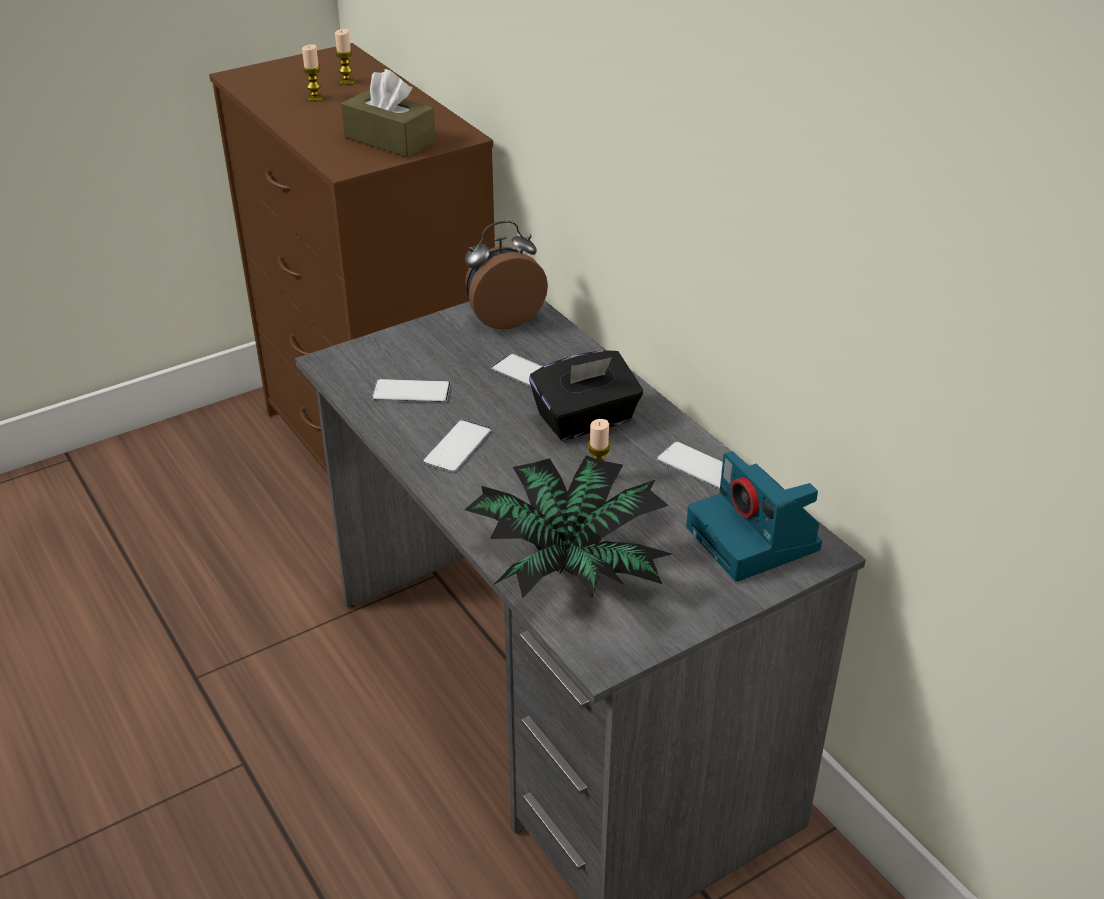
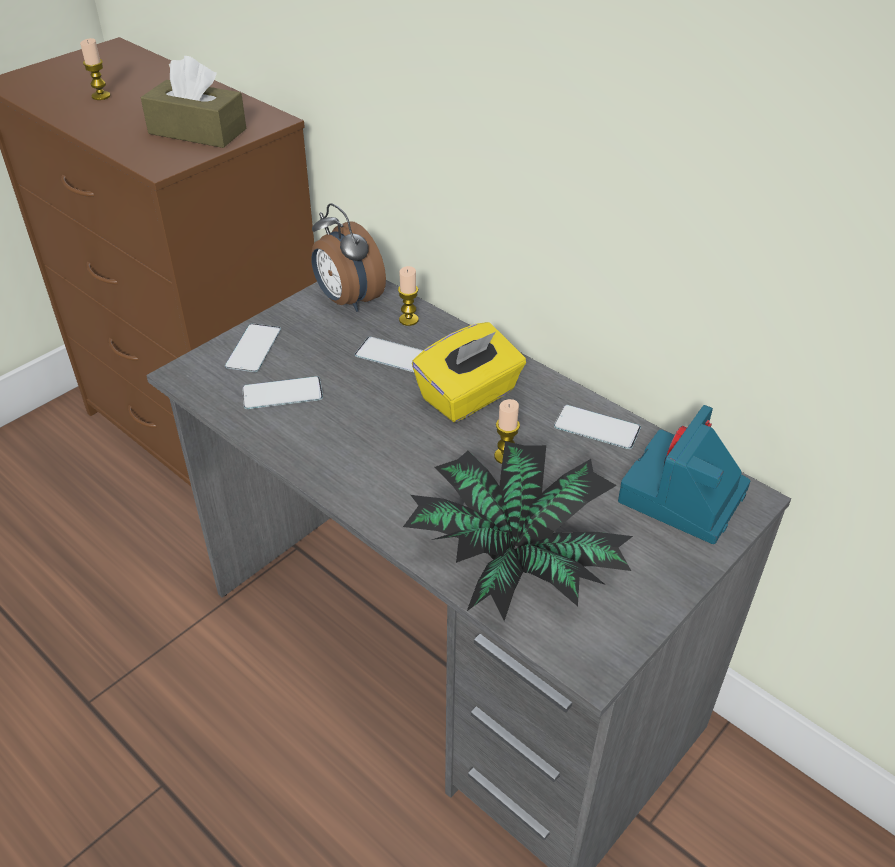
camera: 15 degrees left, 5 degrees up
(346, 81) = (128, 76): candle -> candle (408, 320)
(457, 446) = (352, 447): phone -> phone (253, 348)
(503, 318) = (347, 301): alarm clock -> alarm clock turned 90 degrees counterclockwise
(586, 420) = (469, 396): black tissue box -> yellow tissue box
(755, 539) = (683, 497): camera -> camera turned 75 degrees clockwise

